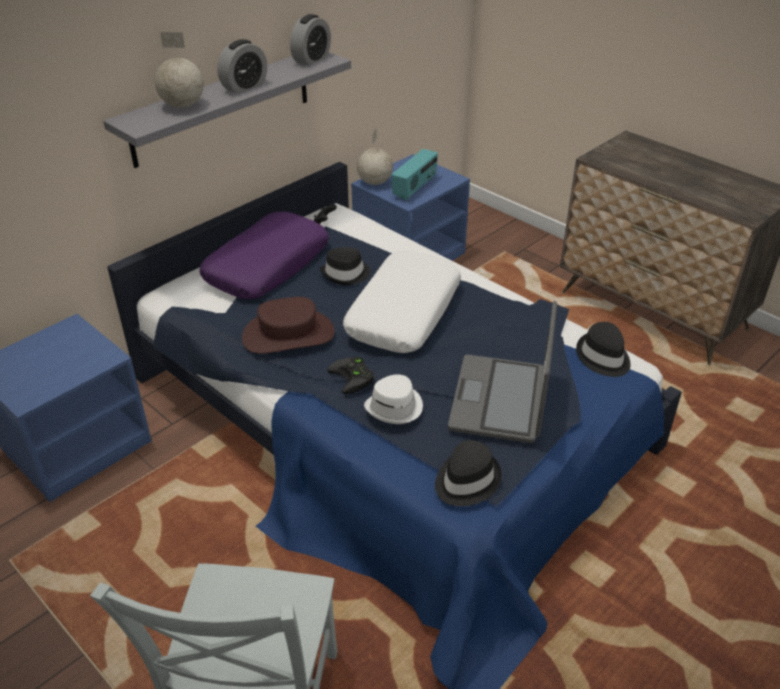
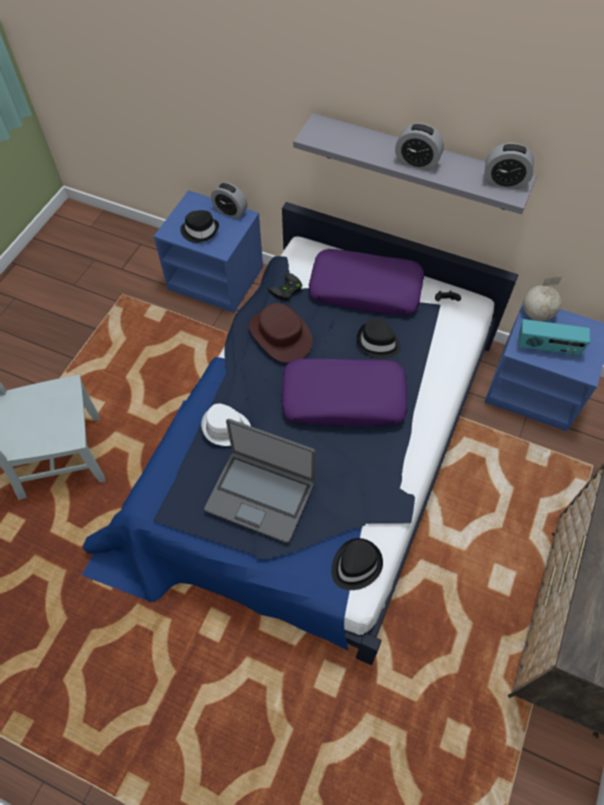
camera: 70 degrees right, 20 degrees up
(49, 335) = (230, 211): none -> alarm clock
(183, 106) = (360, 142): globe -> none
(354, 377) = (248, 392): black game controller -> black game controller (286, 290)
(403, 313) = (344, 398): white pillow -> purple pillow
(466, 480) = (170, 494): black hat -> black hat (200, 230)
(500, 400) = (260, 495): laptop -> laptop turned 150 degrees counterclockwise

